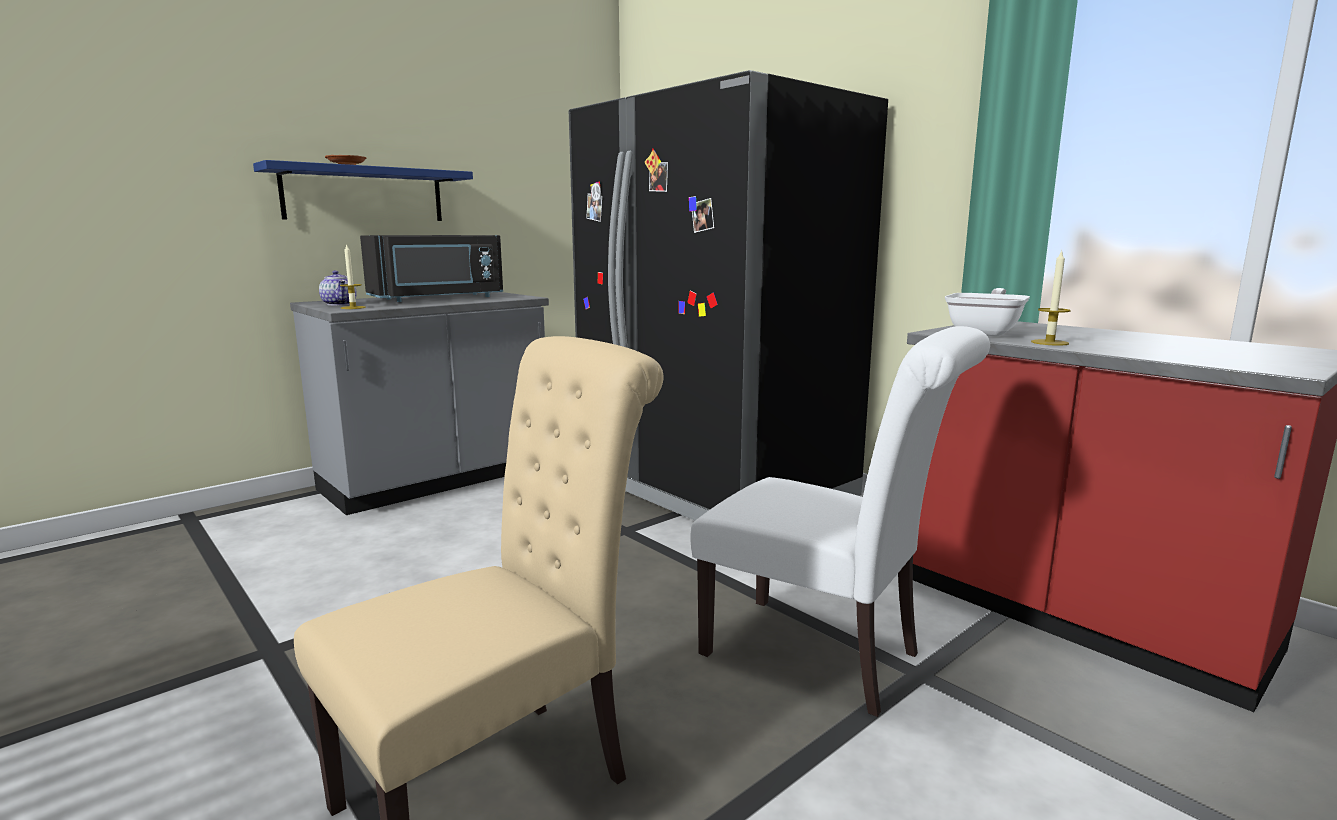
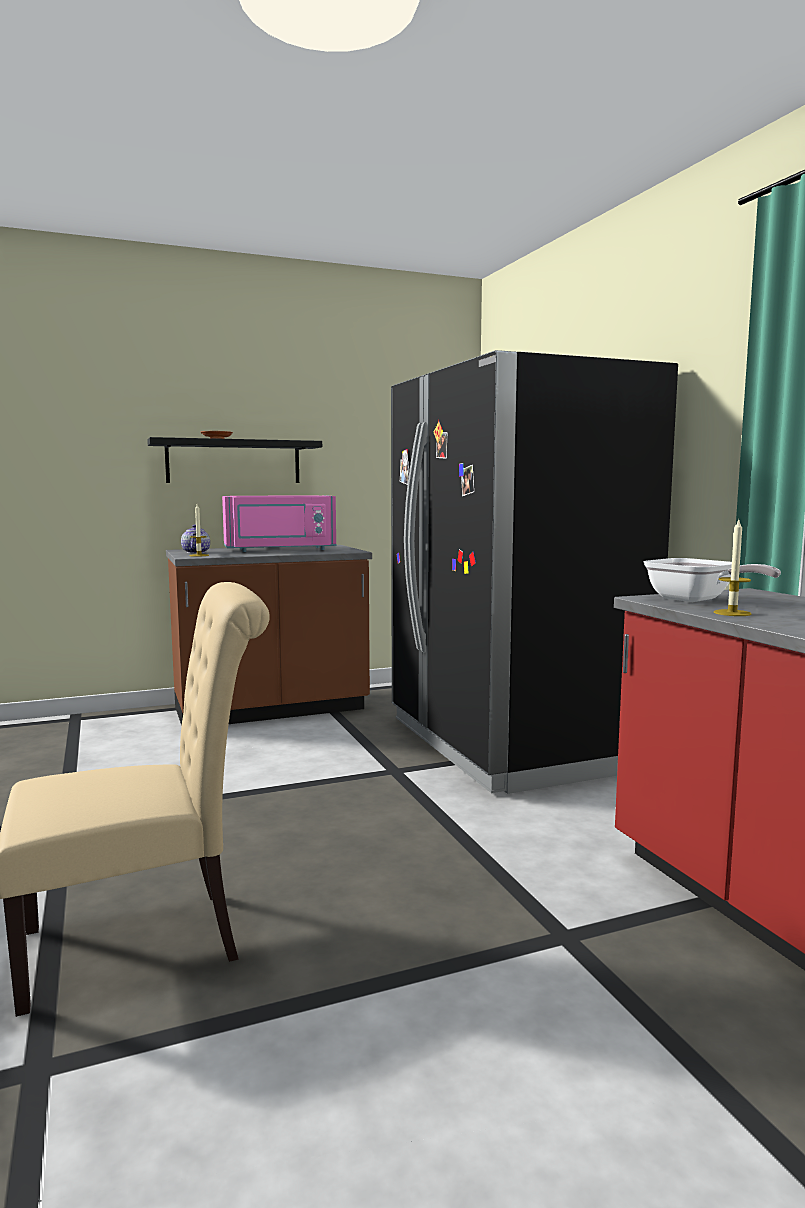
camera: 20 degrees right, 5 degrees down
(364, 194) = (234, 462): blue shelf -> black shelf
(438, 298) = (280, 550): black microwave -> pink microwave
(438, 481) = (271, 710): grey counter -> brown counter
(823, 656) = (484, 904): white chair -> none
(986, 332) = (696, 600): frying pan -> frying pan turned 90 degrees clockwise

